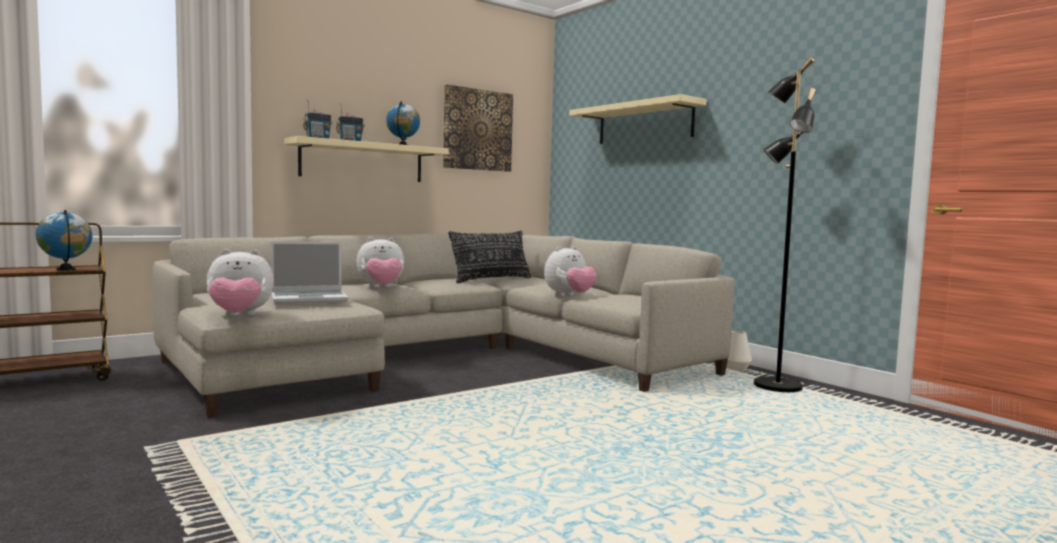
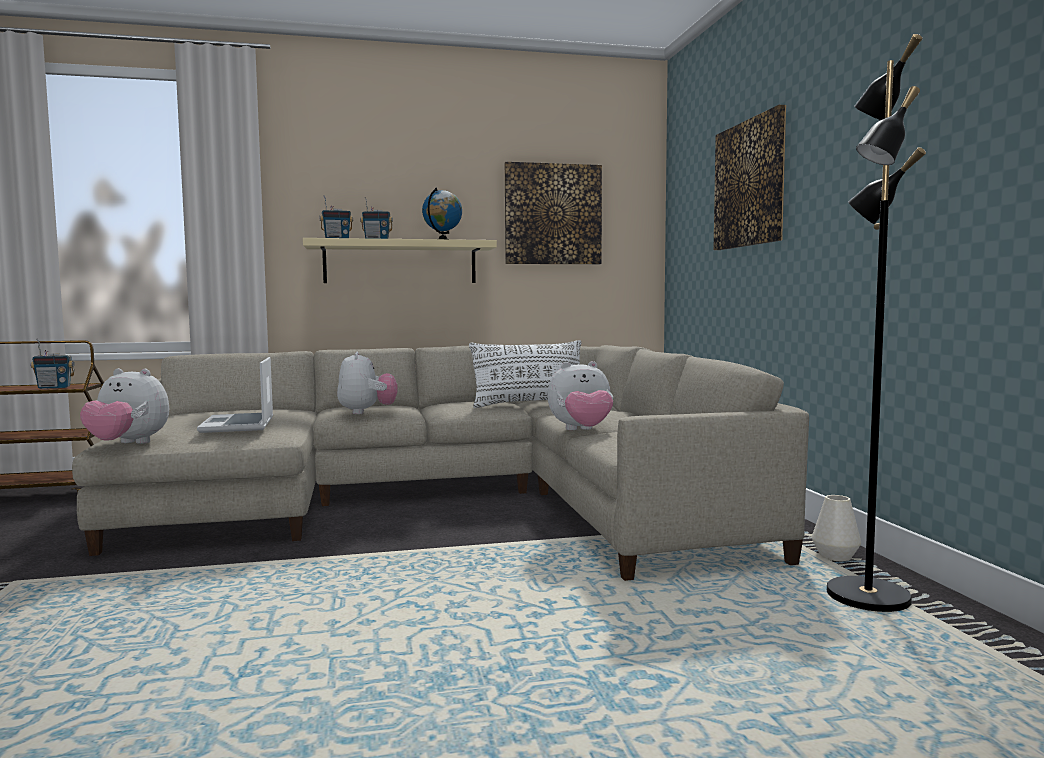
camera: 25 degrees right, 0 degrees up
(66, 269) = (54, 387): globe -> radio
(310, 299) = (239, 425): laptop -> laptop turned 75 degrees clockwise
(381, 287) = (367, 412): plush toy -> plush toy turned 105 degrees counterclockwise
(491, 280) = (530, 404): black pillow -> white pillow
(644, 123) = (750, 184): beige shelf -> picture

